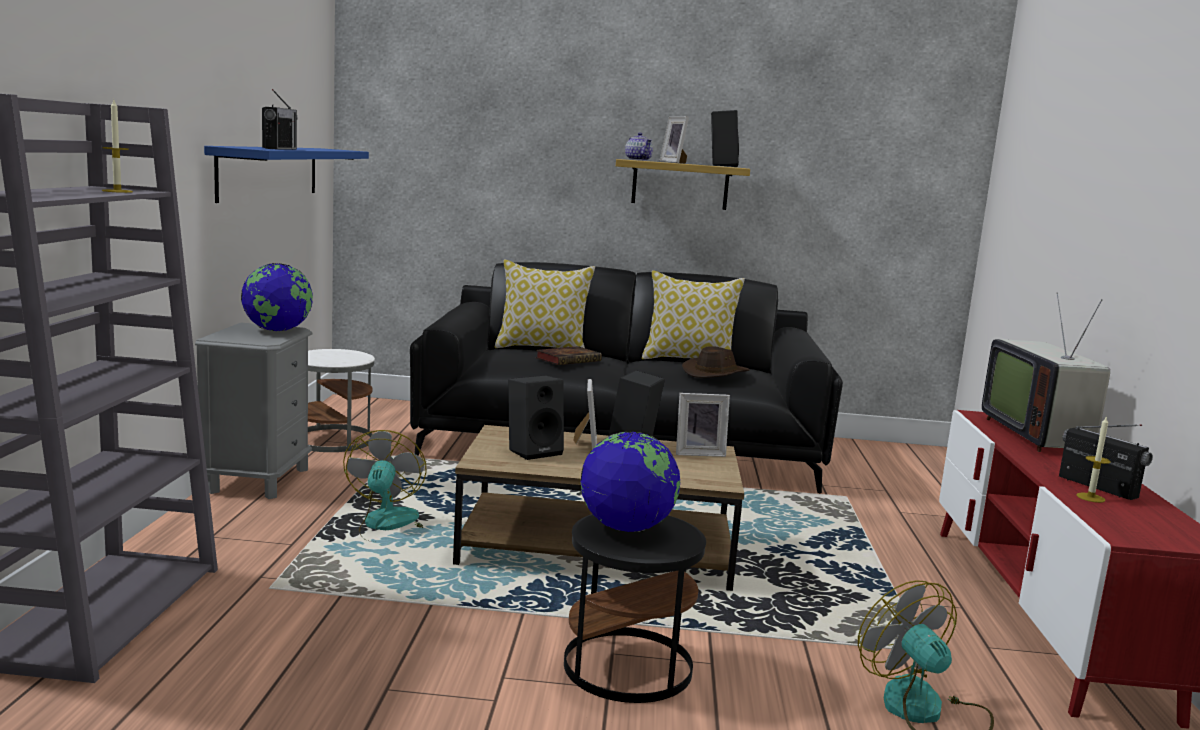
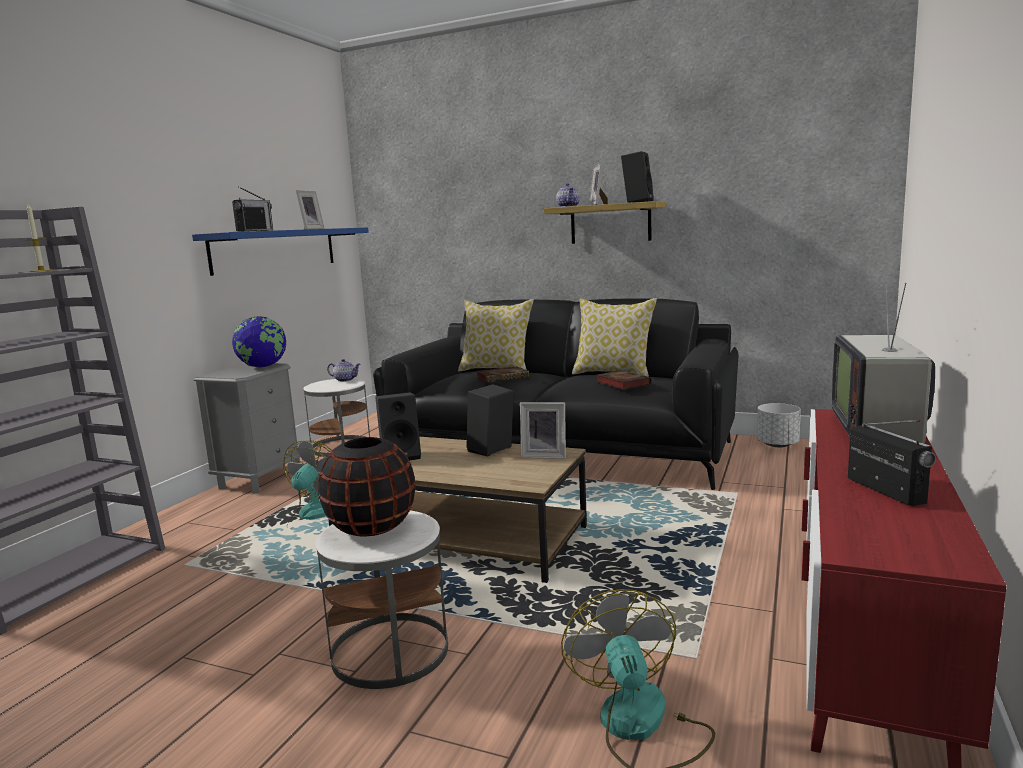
camera: 20 degrees right, 0 degrees up
(342, 351) = (345, 380): none -> teapot
(584, 444) = (452, 449): picture frame -> picture frame (310, 229)
(626, 528) = (371, 527): globe -> black vase
(628, 666) = (391, 651): black side table -> white side table
(716, 373) = (621, 383): brown hat -> book
(847, 446) = (778, 444): none -> white planter
(1090, 497) = (861, 503): candle -> none

